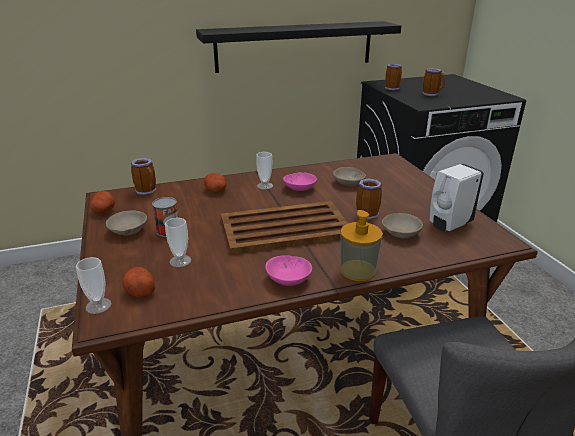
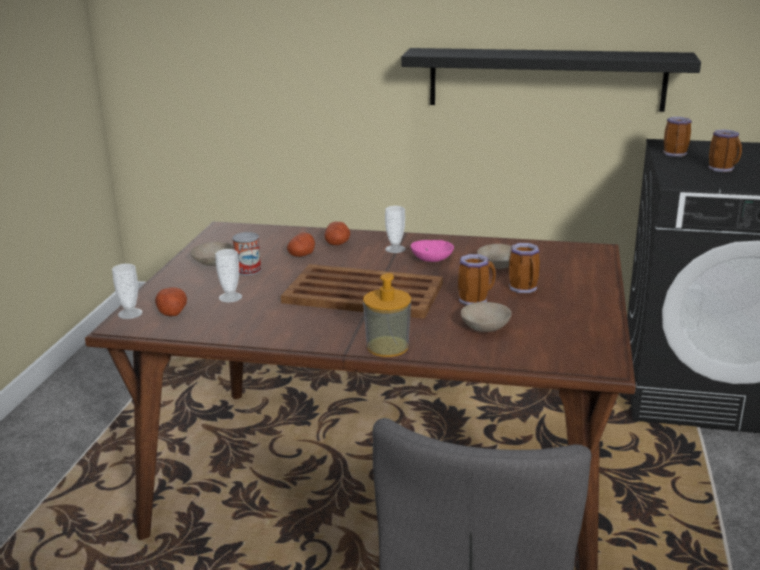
camera: 30 degrees right, 5 degrees down
(104, 210) = (210, 240): potato -> potato (302, 255)
(148, 191) = (269, 231): mug -> mug (525, 289)
(287, 280) = (308, 336): pink bowl -> none
(448, 224) = (558, 332): white soap dispenser -> none

